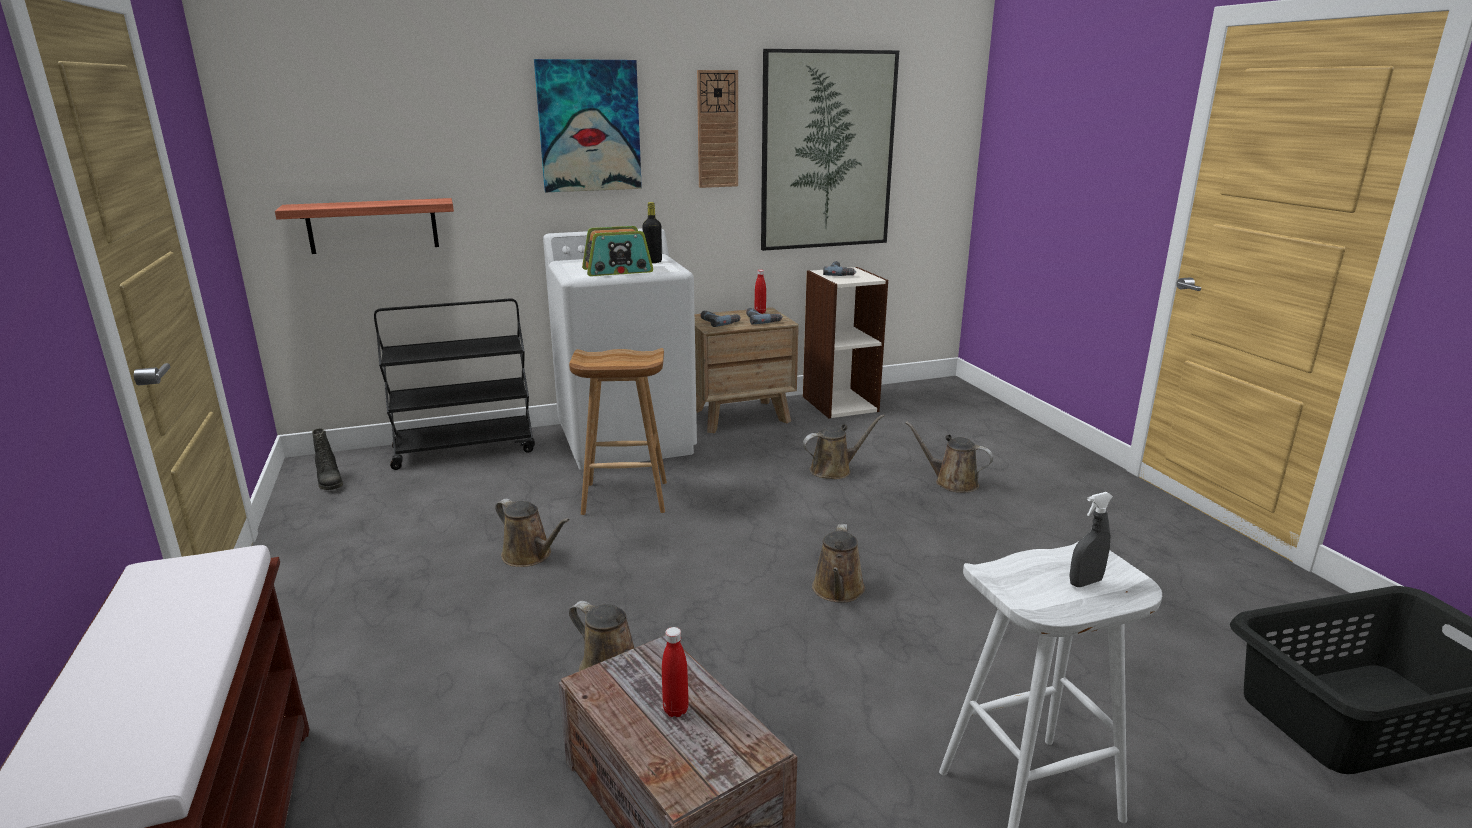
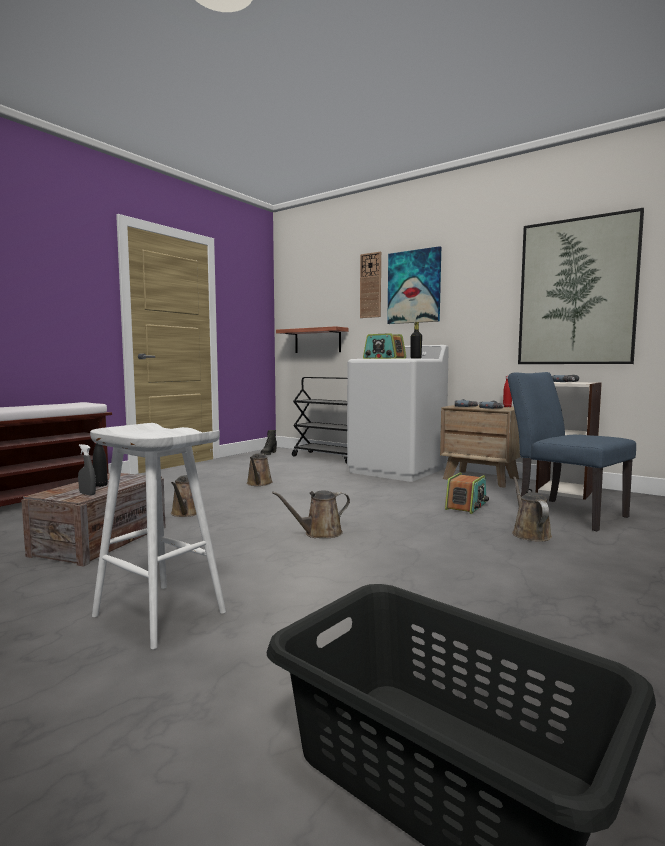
camera: 55 degrees right, 15 degrees down
(623, 498) = (336, 483): brown stool -> none
(675, 710) = (100, 485): red bottle -> black bottle
(717, 129) = (490, 283): wall clock -> wall clock (370, 285)
(834, 470) = (466, 506): brown watering can -> radio
(907, 439) = (564, 512): none -> blue chair
(1085, 582) = (154, 433): grey spray bottle -> grey spray bottle (87, 494)

